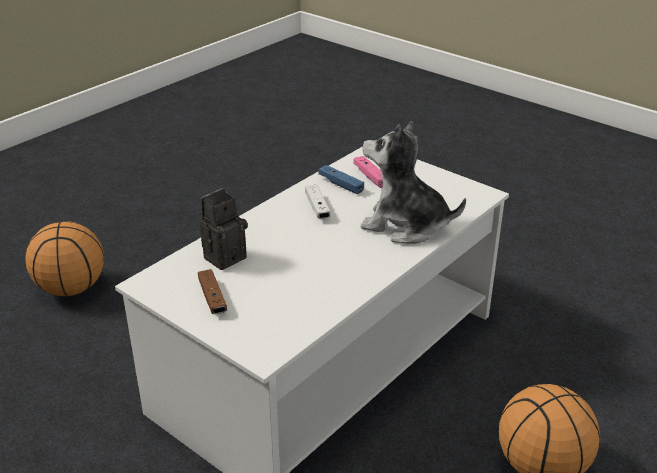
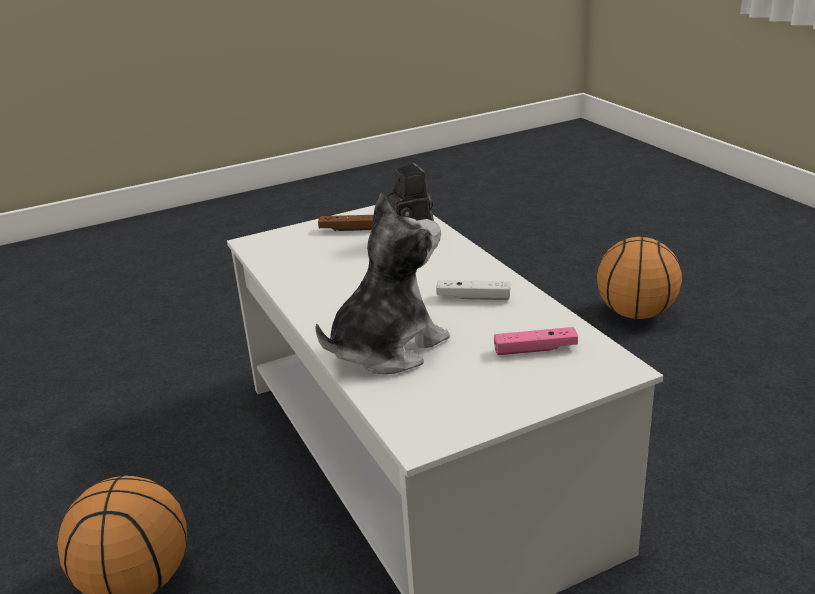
camera: 115 degrees right, 5 degrees down
(341, 184) = (524, 322): blue game controller -> none

